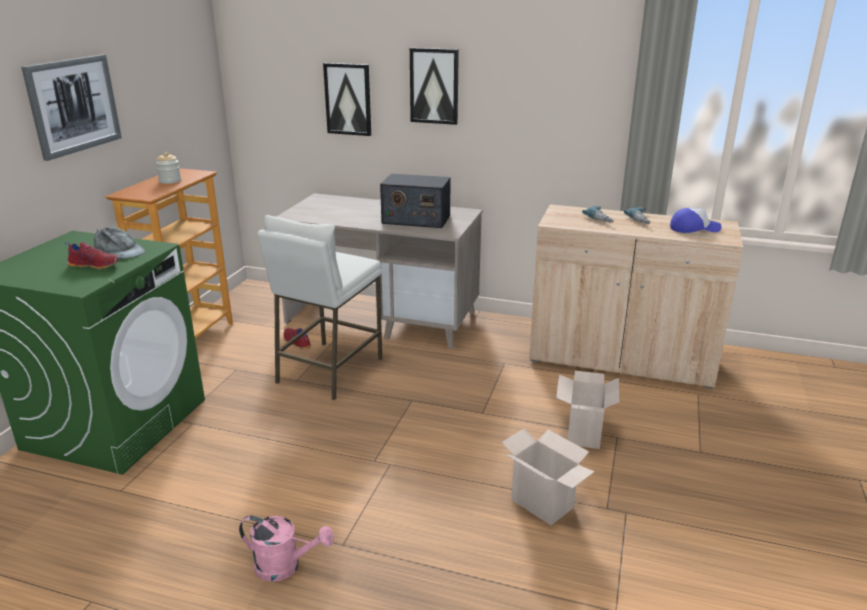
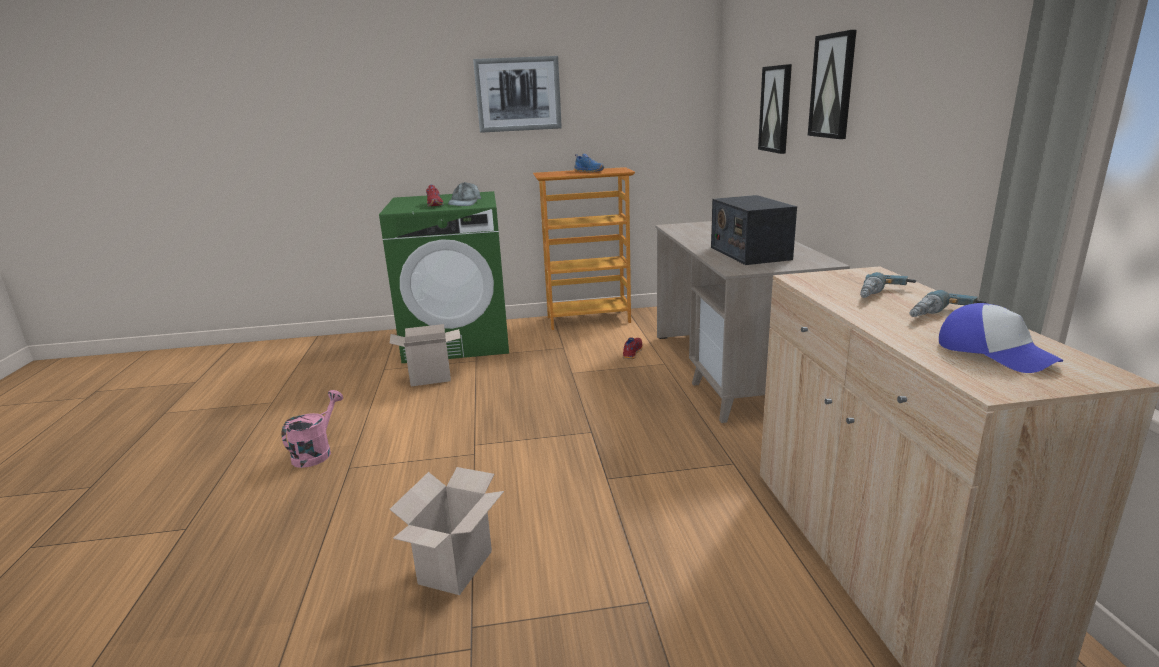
camera: 65 degrees right, 5 degrees down
(170, 181) = (589, 171): jar -> blue shoe
(285, 566) = (316, 452): pink watering can -> pink watering can turned 150 degrees counterclockwise
(329, 370) = (602, 379): white stool -> none
(582, 432) = (630, 565): cardboard box -> cardboard box (432, 377)

